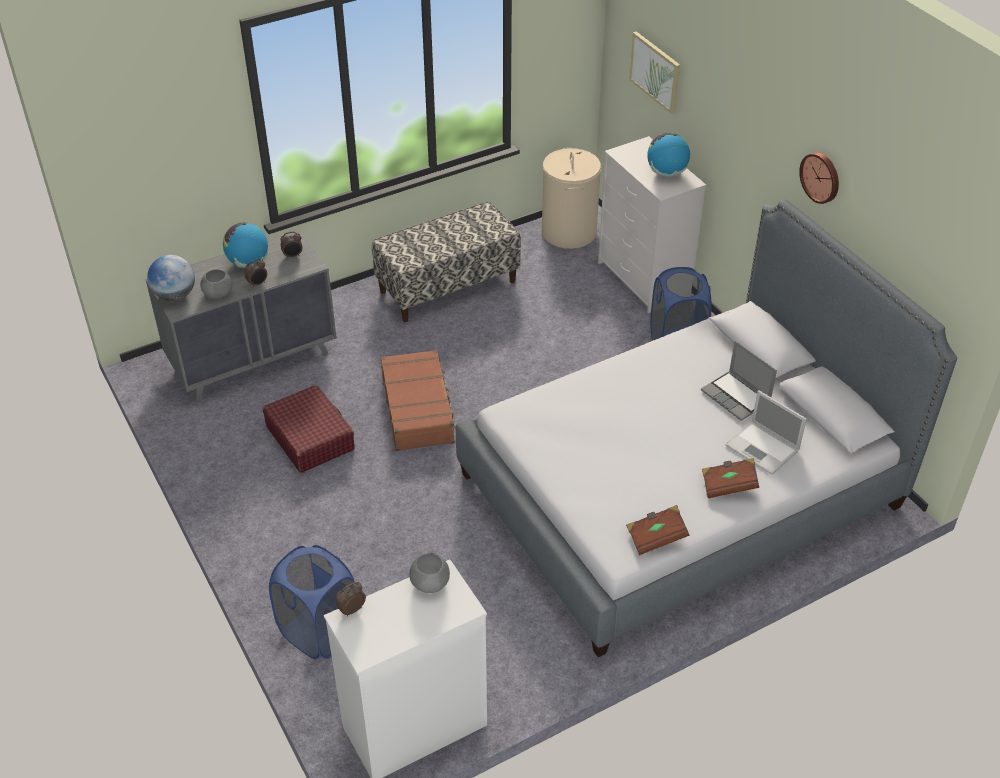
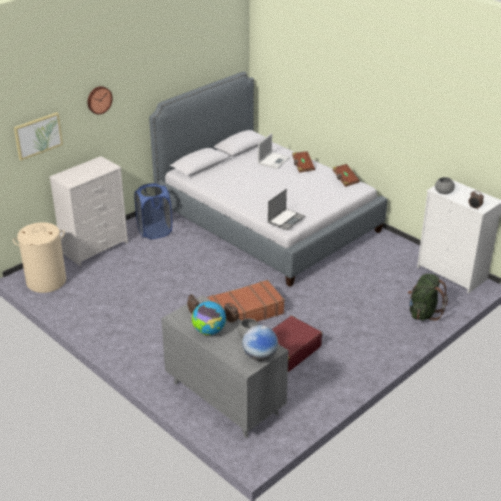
camera: 105 degrees left, 10 degrees down
(319, 632) = (423, 313): blue laundry basket -> green backpack
(448, 286) = (118, 323): bench -> none
(666, 173) = (91, 167): globe -> none
(737, 397) = (242, 168): laptop -> laptop (285, 220)
(821, 177) = (163, 77): wall clock -> wall clock (99, 99)

